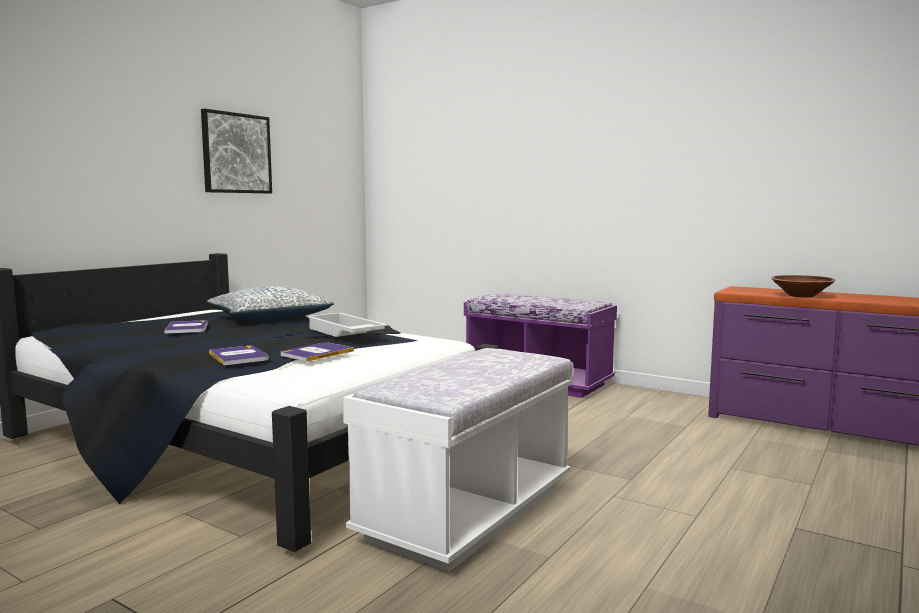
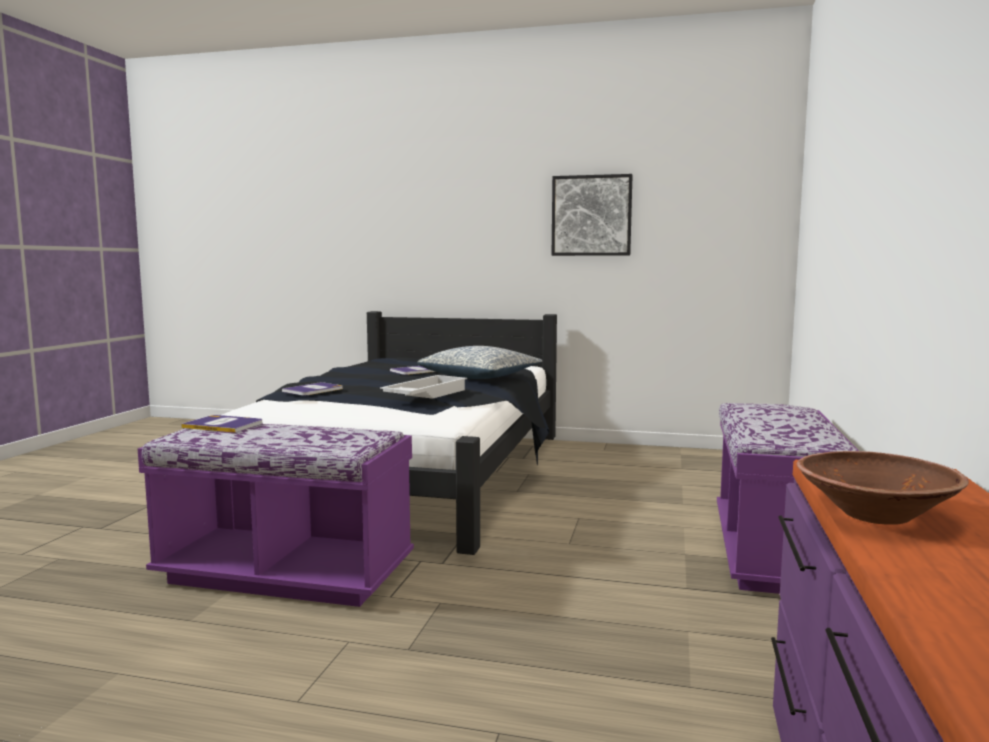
camera: 70 degrees right, 0 degrees up
(316, 353) = (336, 400): book -> book (223, 425)
(468, 512) = (285, 574): white bench -> purple bench

